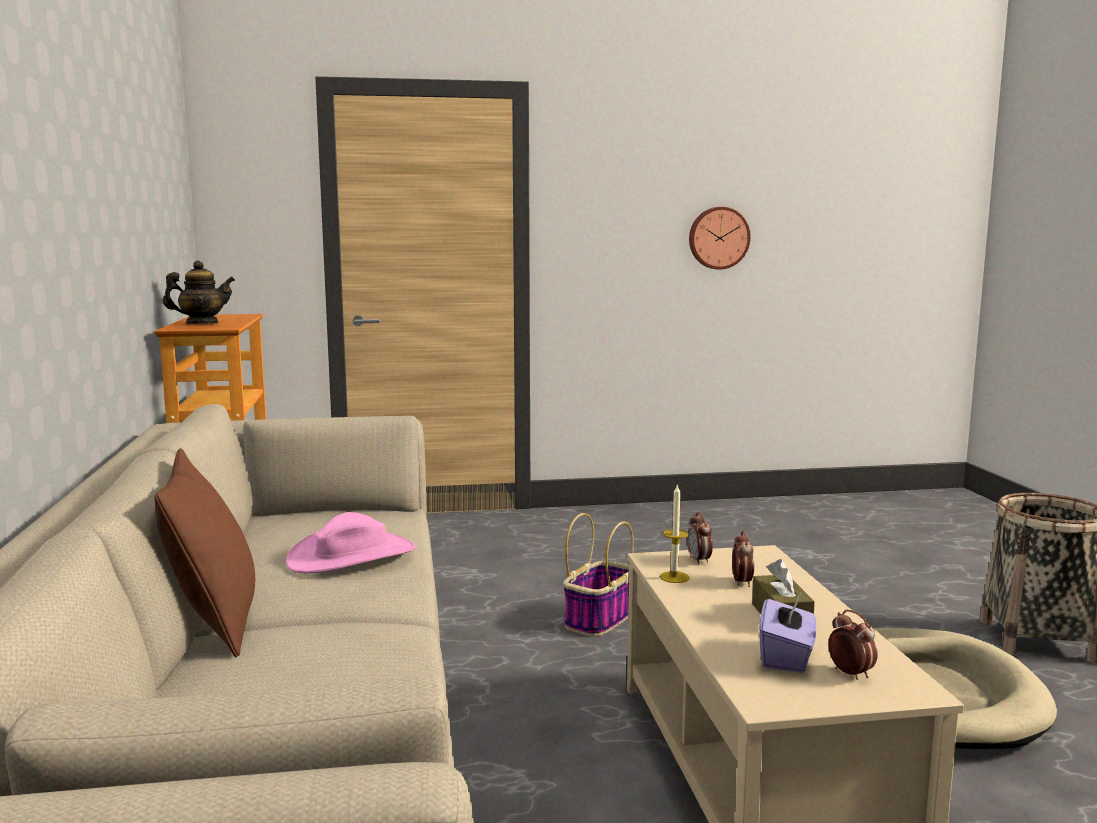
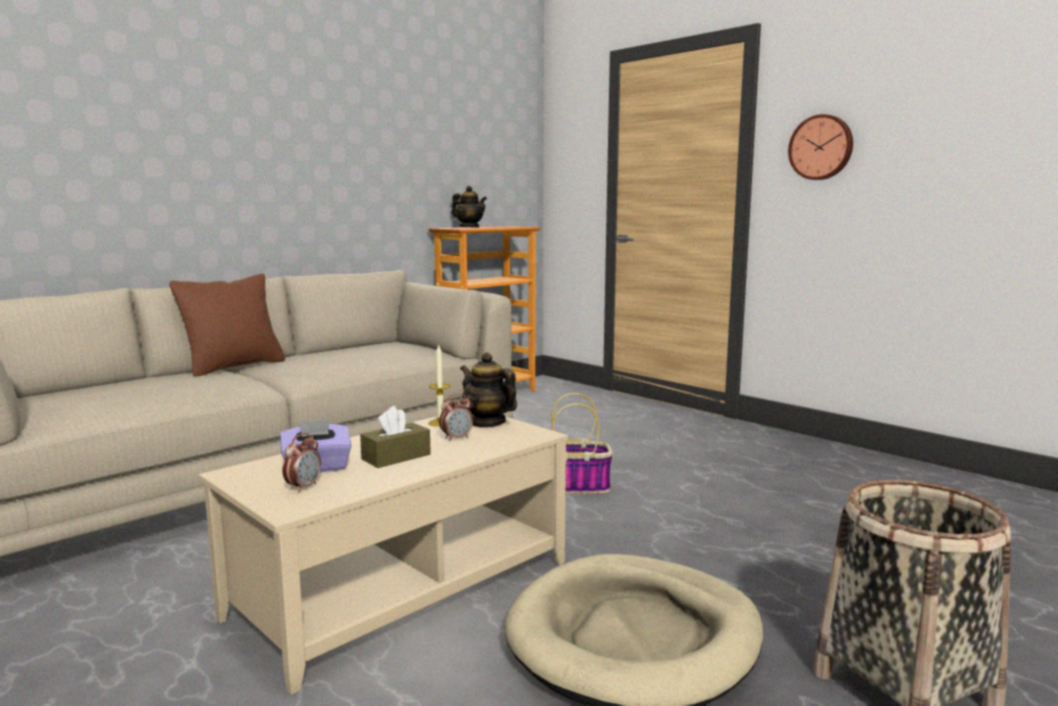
camera: 55 degrees right, 0 degrees up
(352, 556) = (348, 361): pink hat -> none
(699, 560) = (487, 422): alarm clock -> teapot
(718, 238) = (950, 162): wall clock -> wall clock (821, 147)

